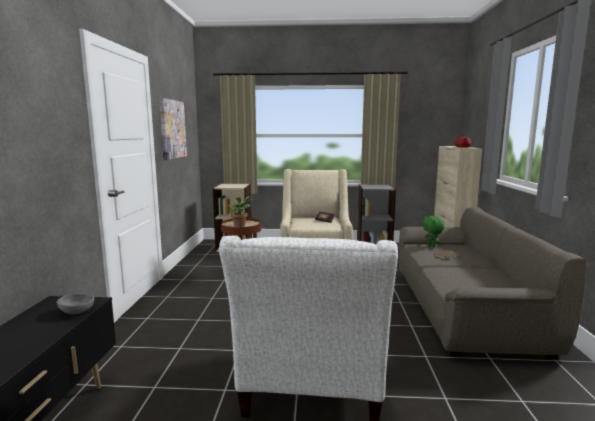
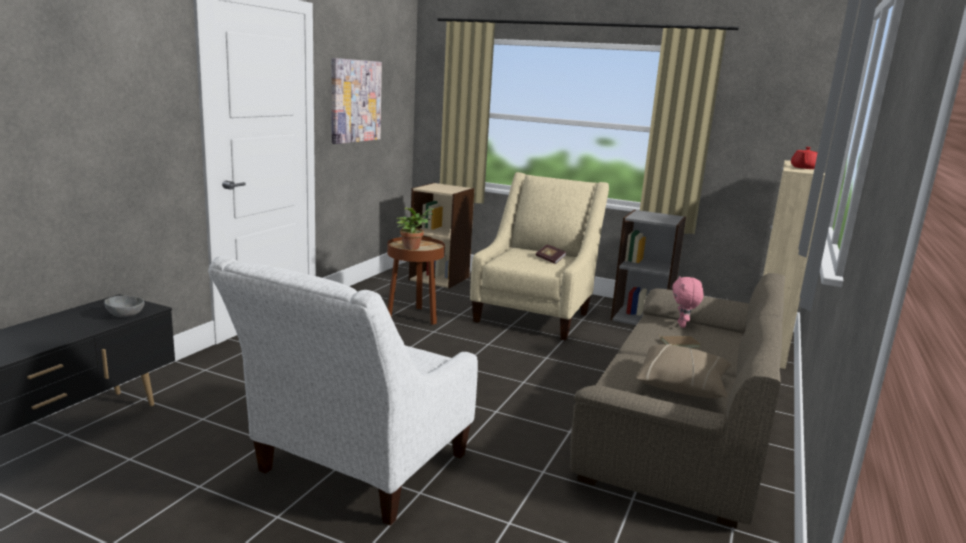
camera: 20 degrees right, 5 degrees up
(431, 246) = (682, 325): green plush toy -> pink plush toy
(481, 279) = (682, 385): none -> beige pillow

